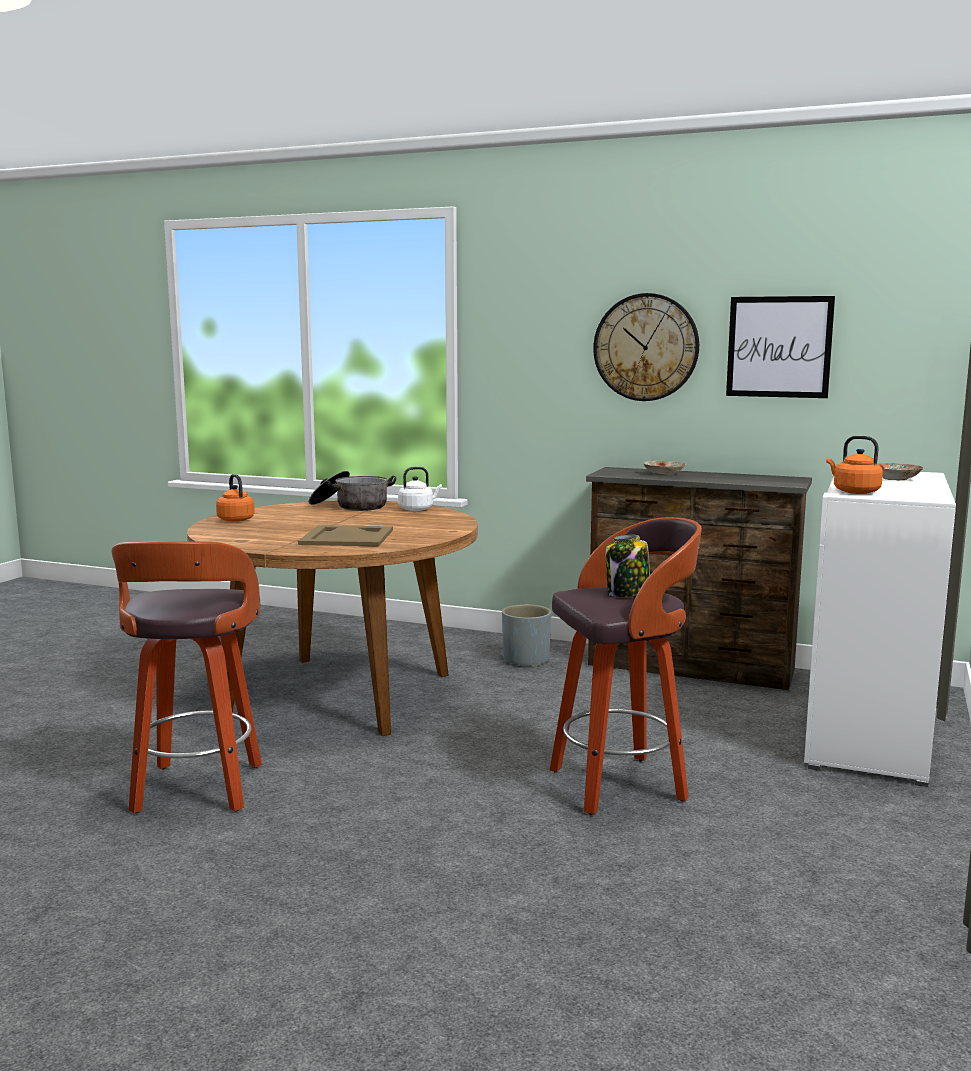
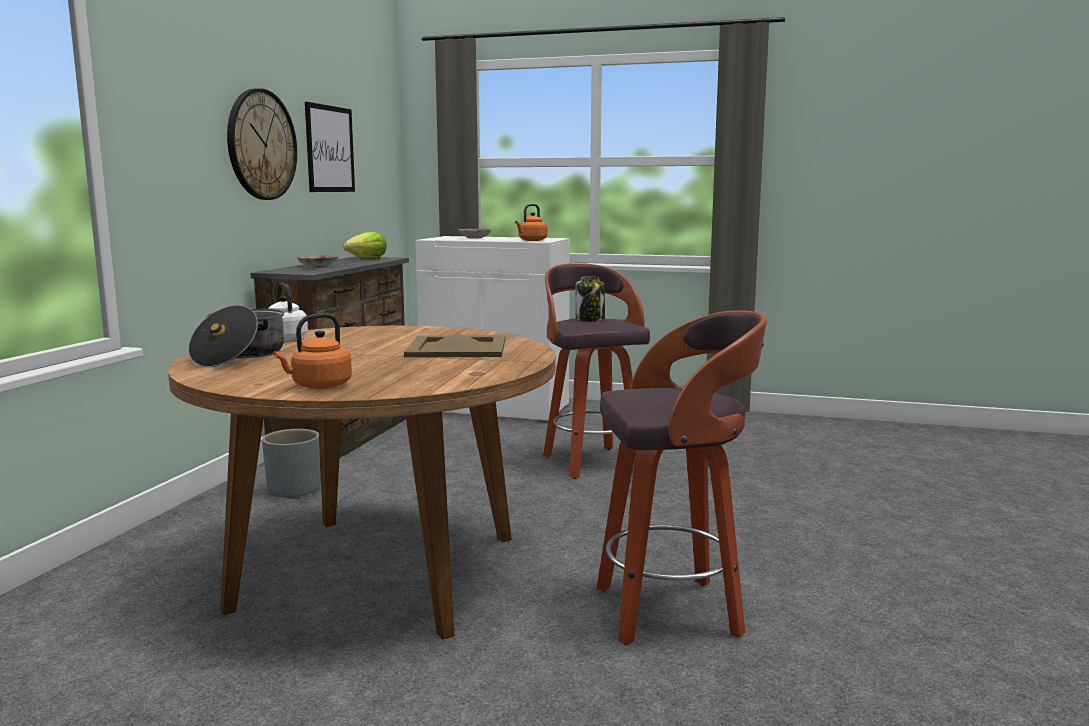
camera: 95 degrees left, 0 degrees up
(780, 479) = (367, 258): none -> lettuce

